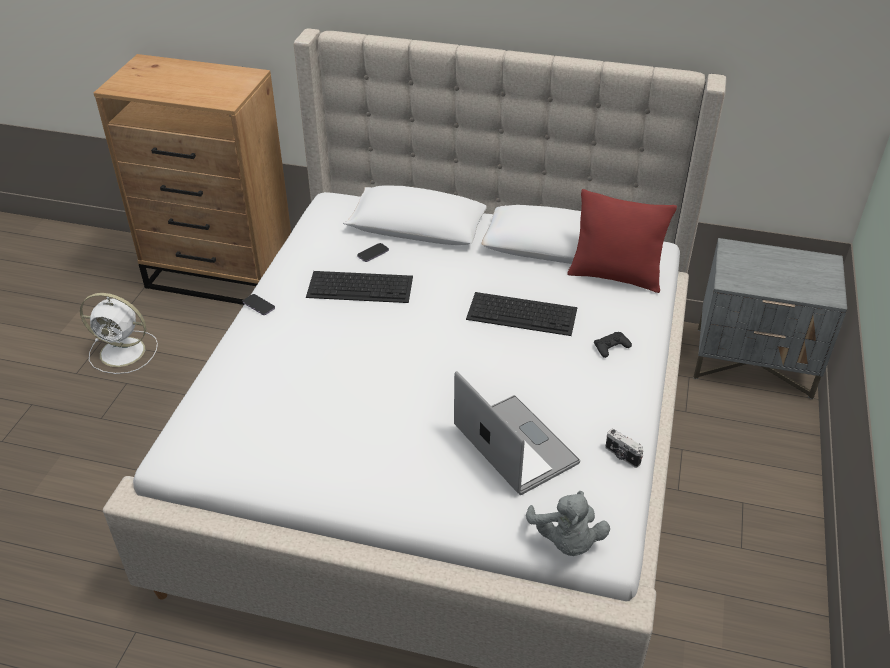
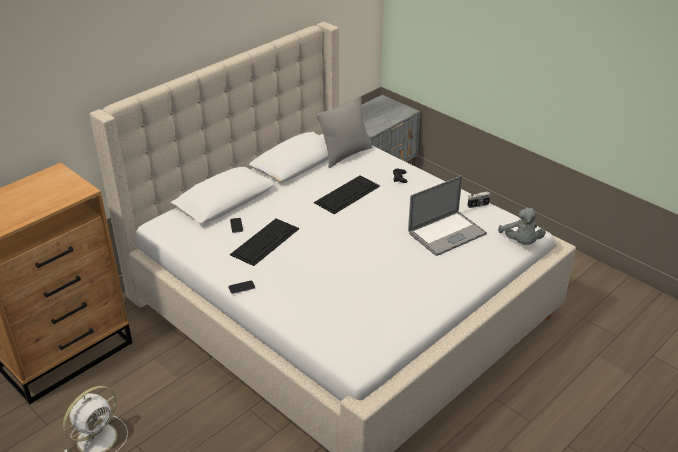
camera: 60 degrees left, 5 degrees down
(515, 445) = (447, 233): laptop -> laptop turned 150 degrees clockwise
(566, 541) = (520, 242): grey plush toy -> grey plush toy turned 60 degrees clockwise
(615, 276) = (345, 154): red pillow -> grey pillow

